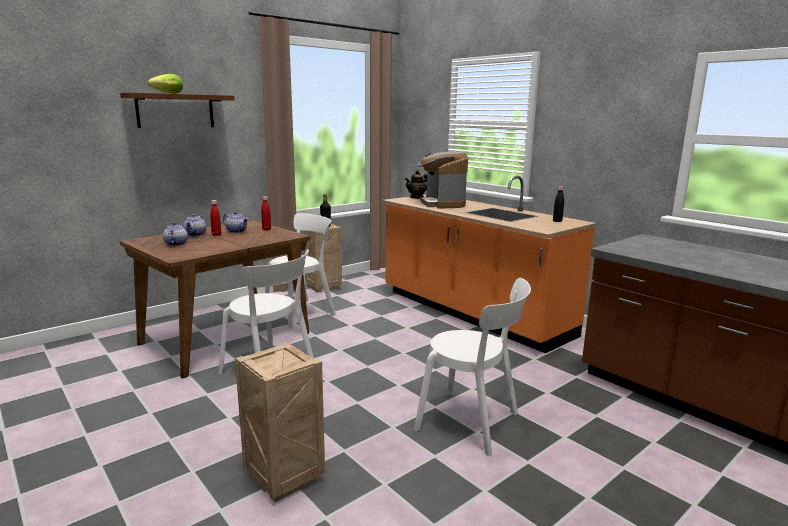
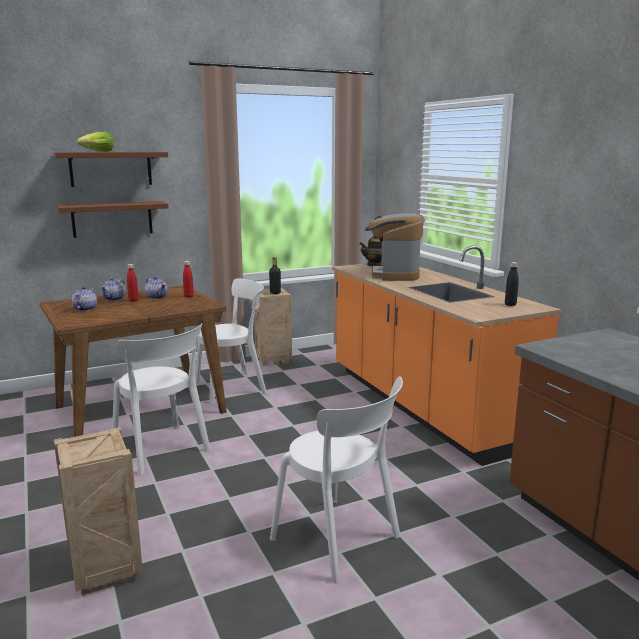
camera: 15 degrees right, 0 degrees up
(177, 159) = (112, 219): none -> brown shelf

